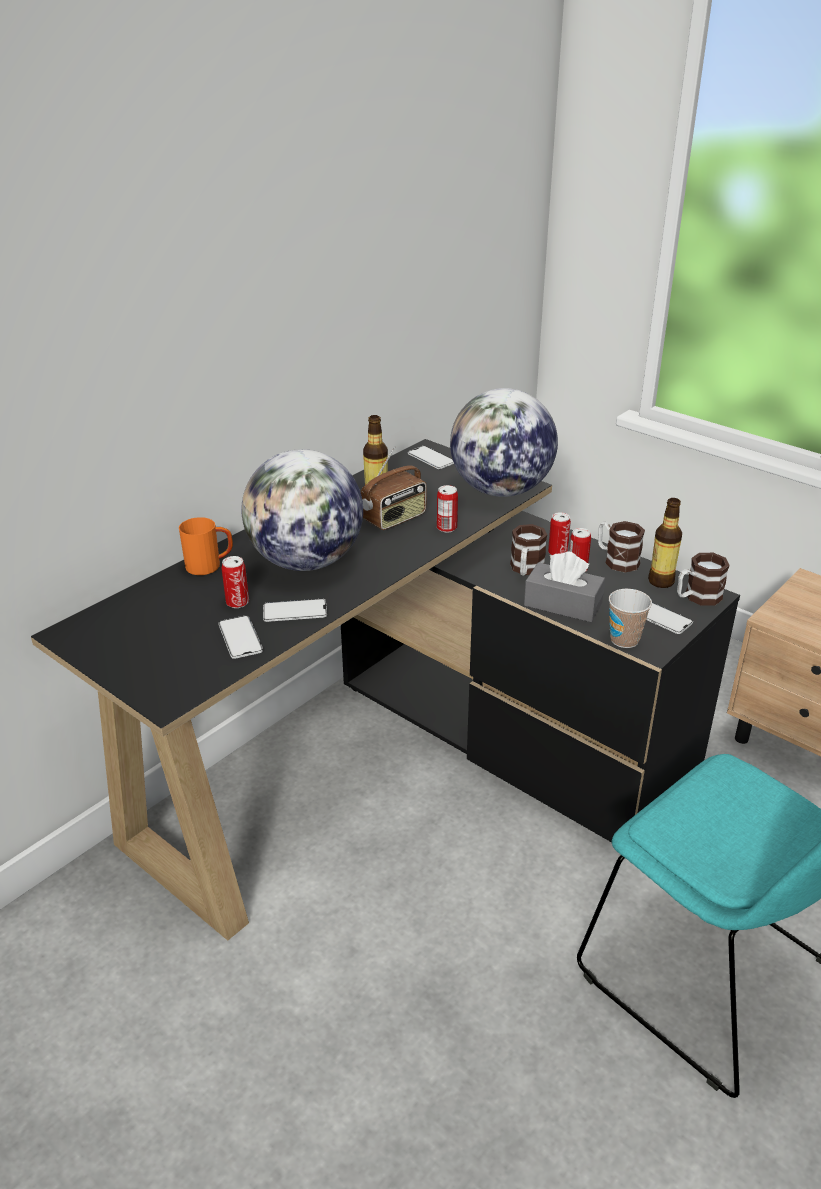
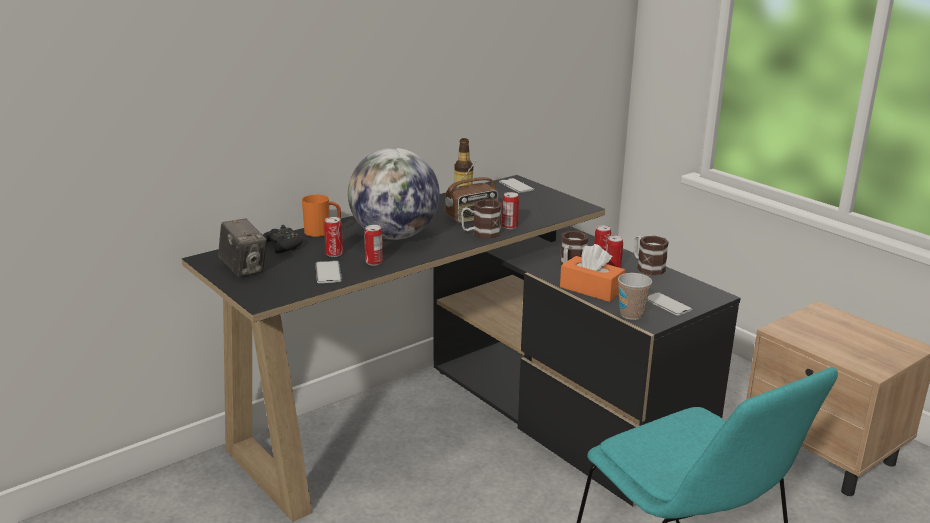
camera: 10 degrees right, 10 degrees down
(124, 646) = (244, 269): none -> camera
(164, 596) = (283, 246): none -> black game controller
(295, 611) = (374, 262): phone -> can
(501, 490) = (562, 209): globe -> none
(563, 604) = (591, 289): grey tissue box -> orange tissue box
(661, 581) = (677, 283): bottle -> none
(697, 597) = (703, 295): mug -> mug (480, 234)

